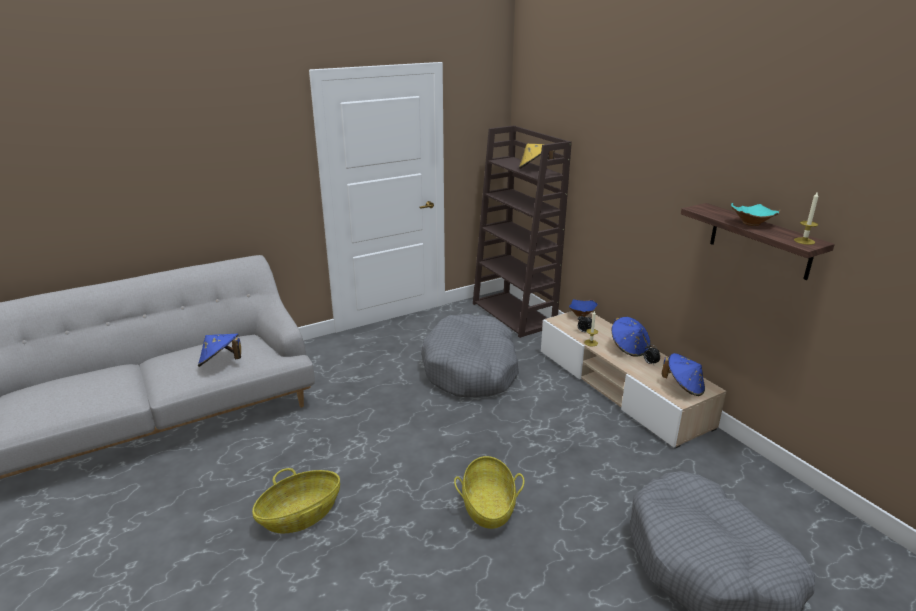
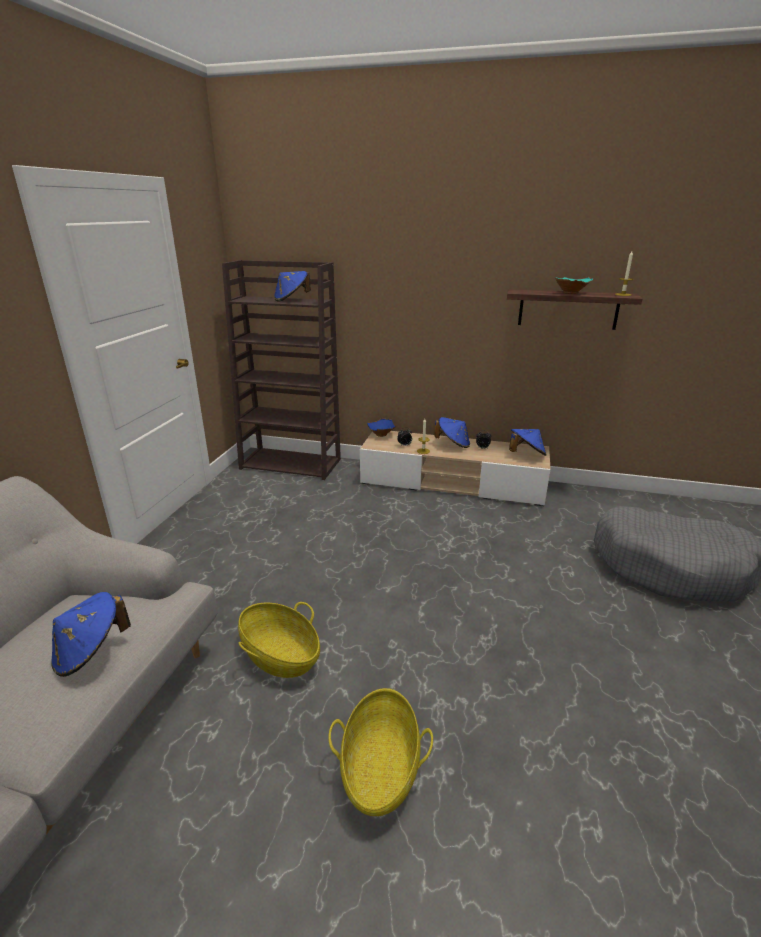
camera: 45 degrees left, 0 degrees up
(471, 369) = (324, 523): grey dog bed -> none
(488, 506) = (513, 624): basket -> basket (280, 655)
(534, 168) = (291, 299): yellow hat -> blue hat

